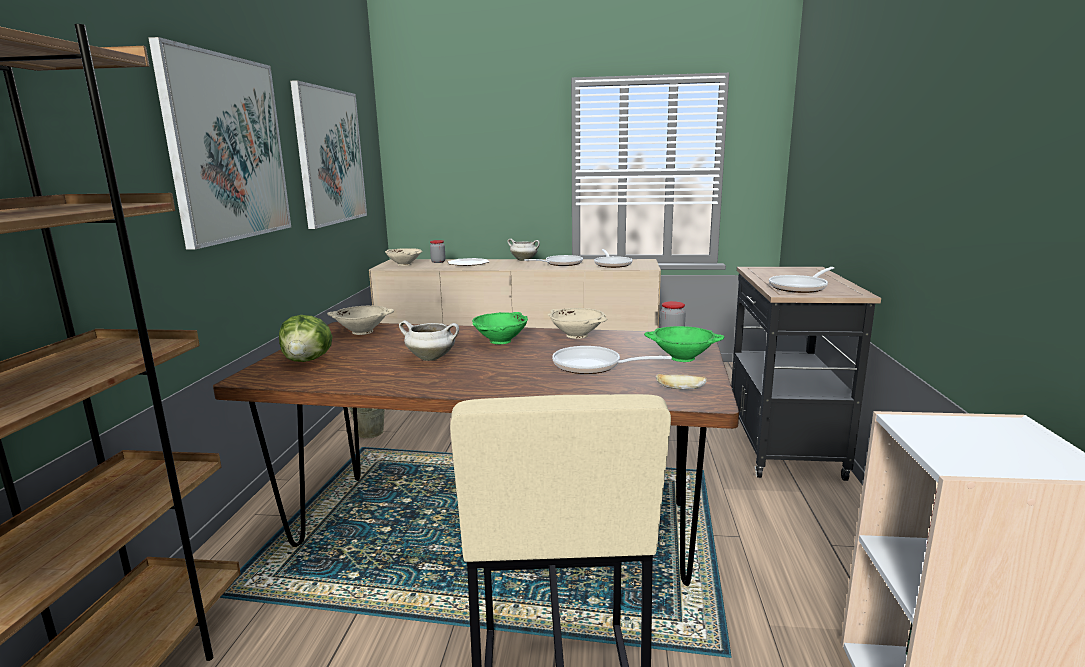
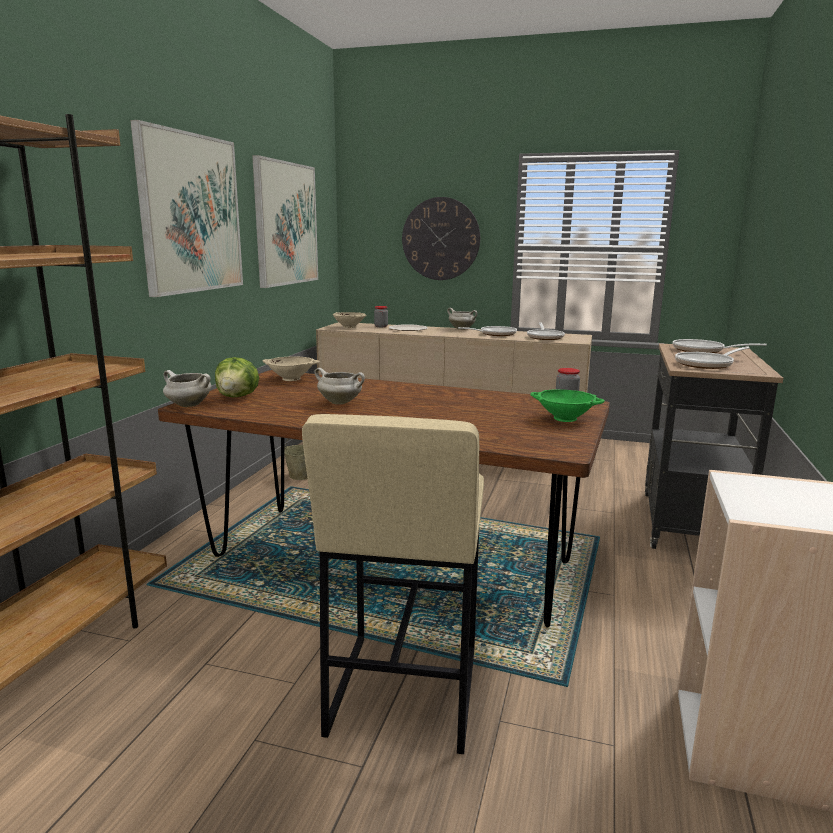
camera: 10 degrees right, 0 degrees up
(250, 377) = (188, 405): none -> white cooking pot
(494, 167) = (440, 239): none -> wall clock
(500, 341) = (406, 394): green bowl -> none
(577, 335) = (478, 394): beige bowl -> none
(593, 366) = (478, 419): frying pan -> frying pan (702, 351)
(680, 389) = (547, 441): bread -> none

